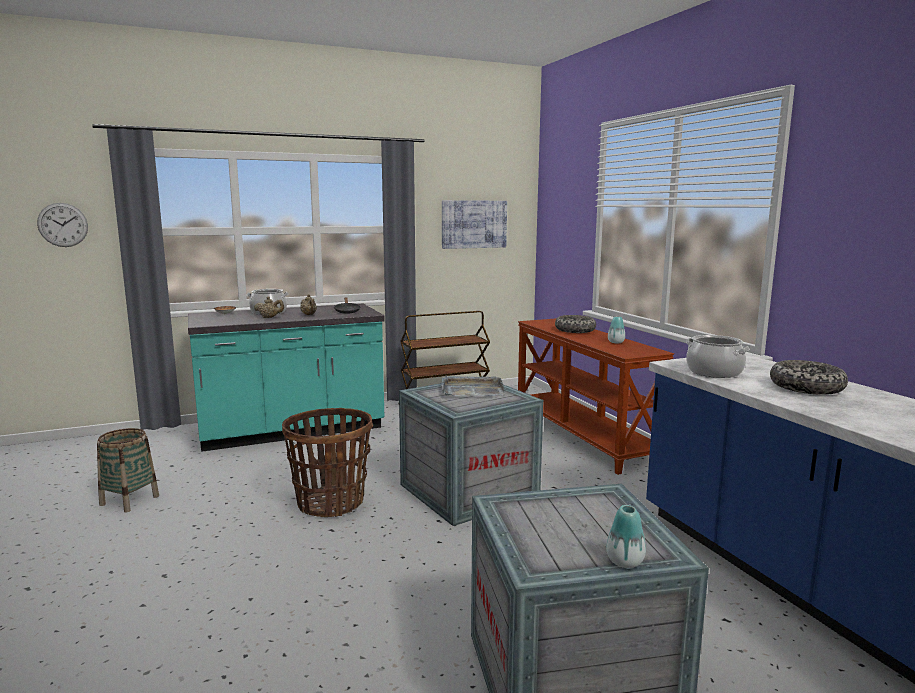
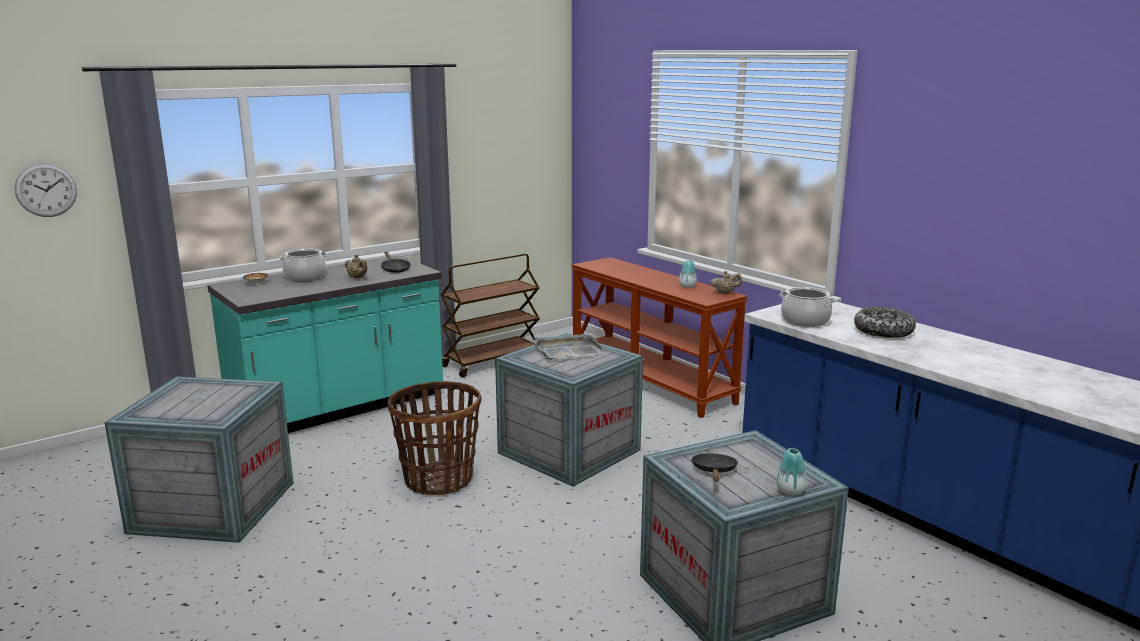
camera: 15 degrees left, 5 degrees up
(129, 500) = (214, 506): basket -> crate
(269, 317) = (316, 285): beige teapot -> beige teapot (725, 293)
(474, 224) = (507, 154): picture -> none
(542, 524) = (714, 471): none -> black frying pan
(575, 330) = (638, 273): bowl -> none

